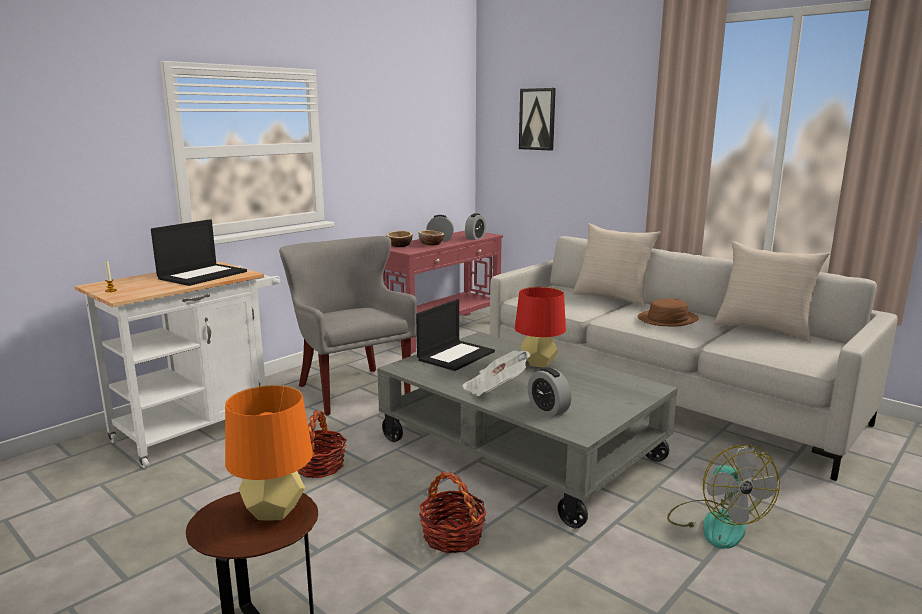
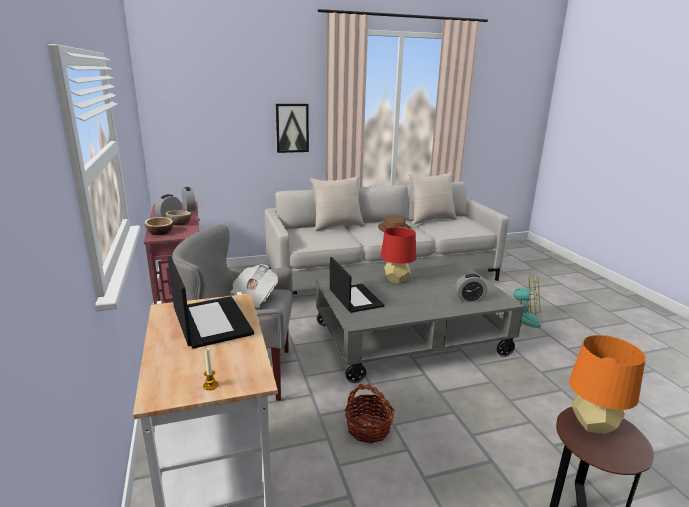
camera: 60 degrees left, 5 degrees up
(452, 536) = (498, 398): basket -> none
(495, 389) = (427, 304): newspaper -> newspaper (252, 299)
(537, 119) = (213, 98): picture -> picture (292, 128)

